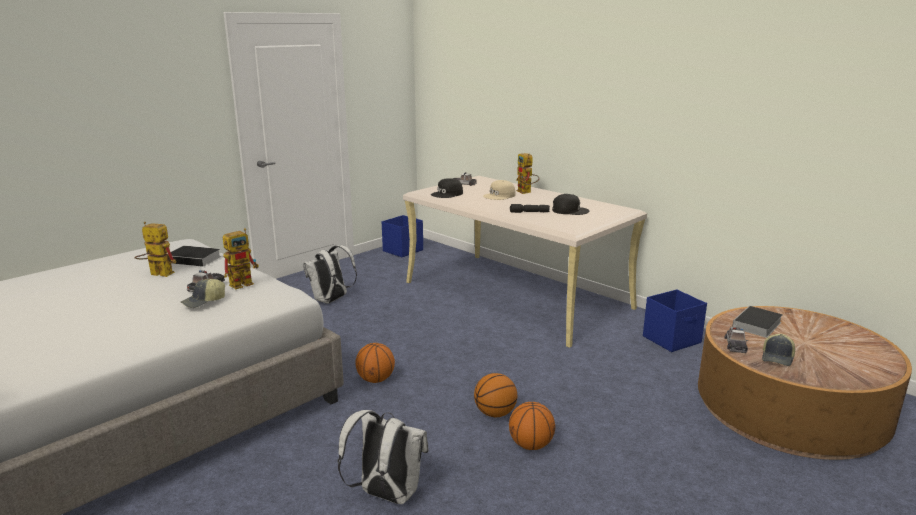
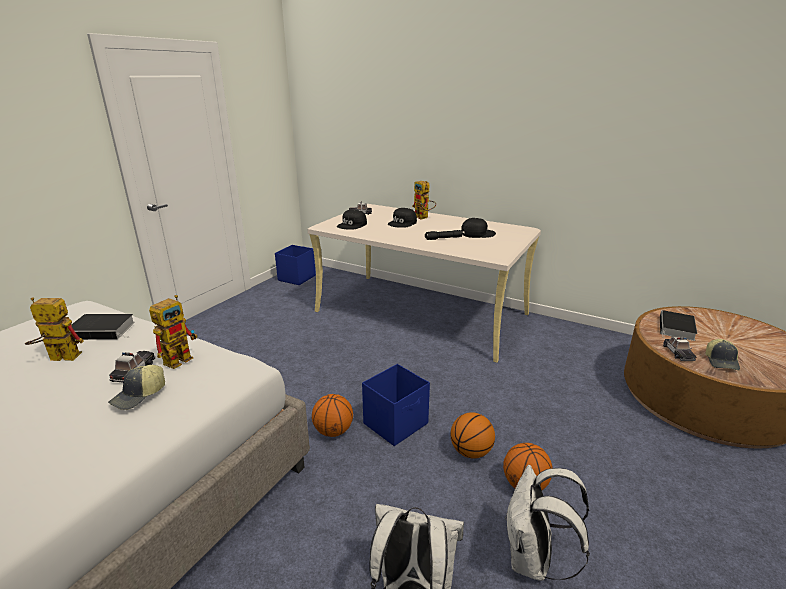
camera: 15 degrees left, 5 degrees up
(331, 300) = (248, 341): white backpack -> white backpack (533, 560)
(499, 196) = (402, 223): beige cap -> black cap
(672, 339) = (575, 341): blue storage box -> blue storage box (396, 423)

